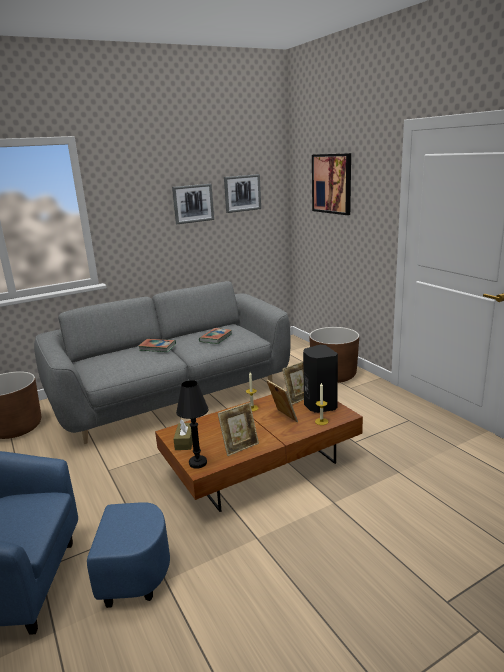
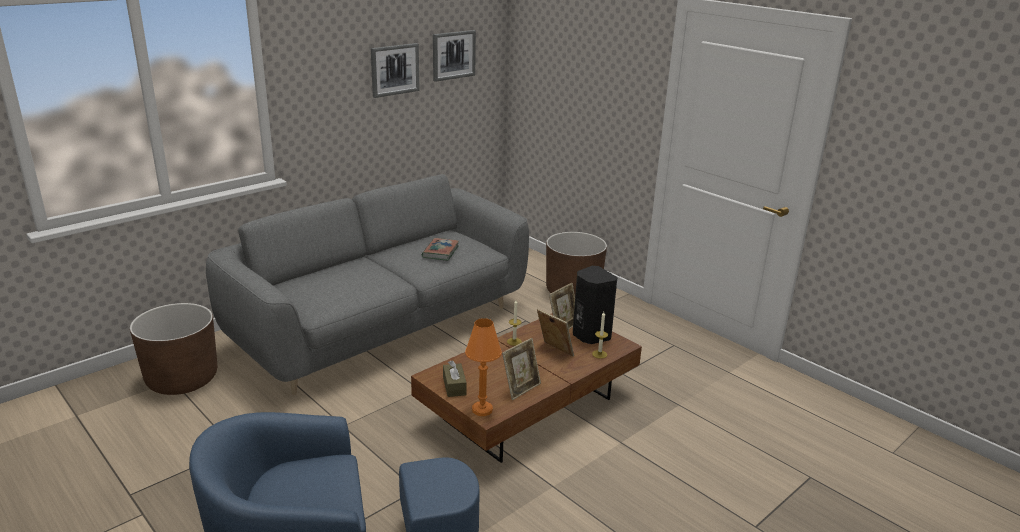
camera: 15 degrees left, 5 degrees up
(157, 347) = (370, 266): book -> none
(198, 463) = (482, 410): black table lamp -> orange table lamp
(332, 183) = (574, 53): picture -> none

